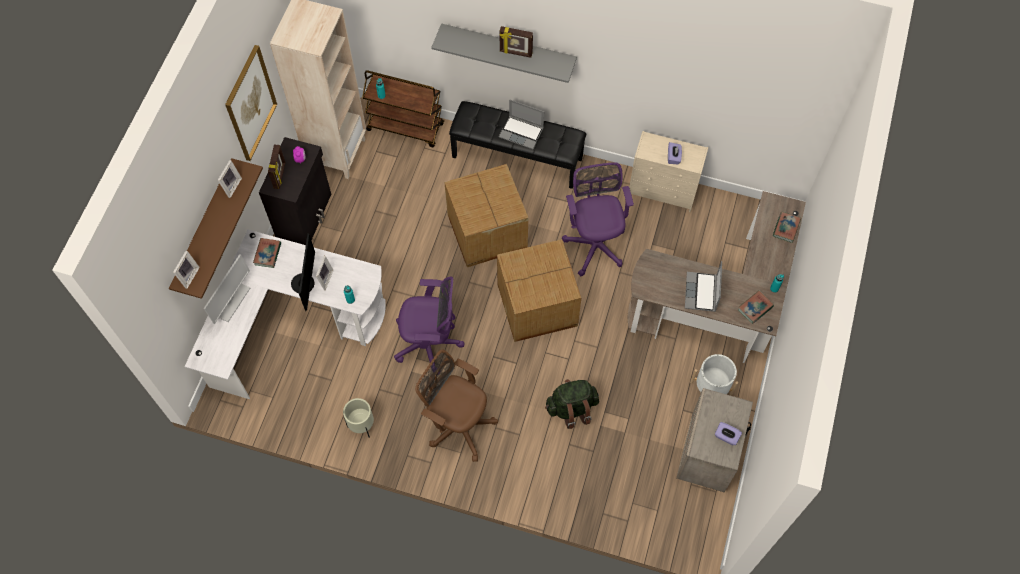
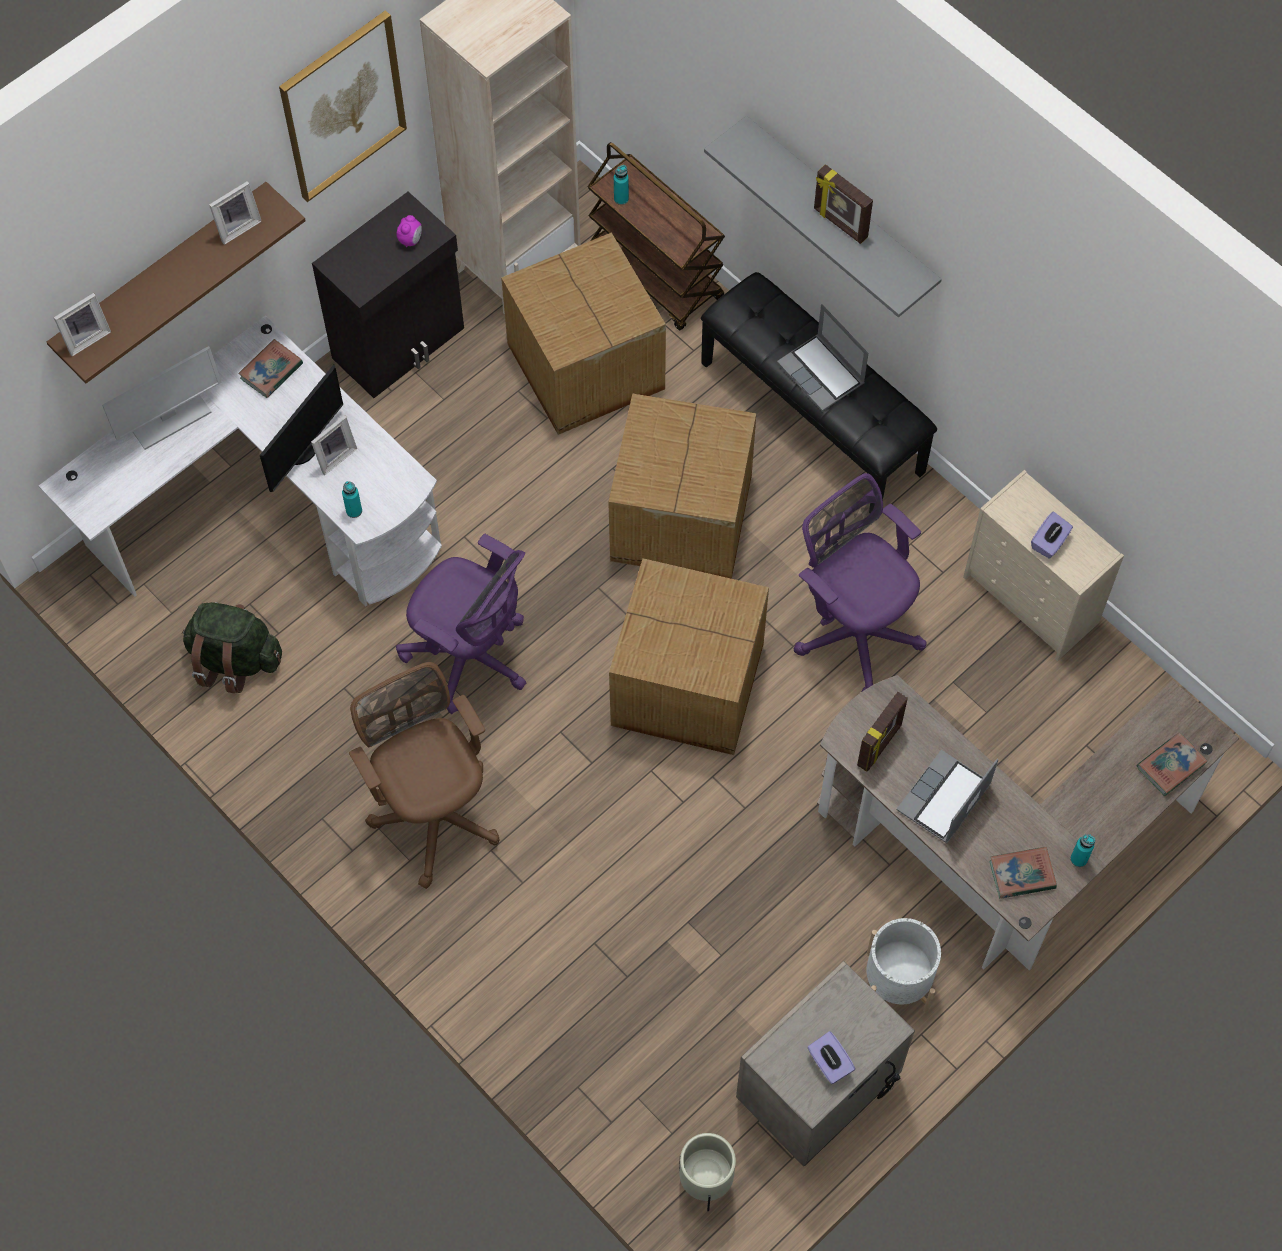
camera: 30 degrees right, 0 degrees up
(280, 175) = (362, 251): picture frame -> picture frame (880, 745)
(361, 426) = (280, 732): beige planter -> beige planter (705, 1182)
(400, 185) = (585, 368): none -> cardboard box
(571, 408) = (636, 886): green backpack -> green backpack (234, 660)
(595, 243) = (853, 629): purple office chair -> purple office chair turned 60 degrees counterclockwise

